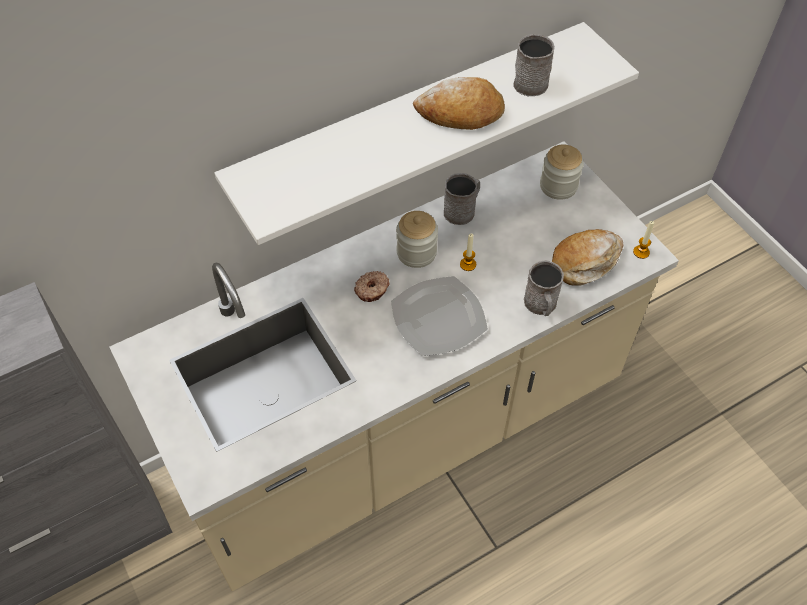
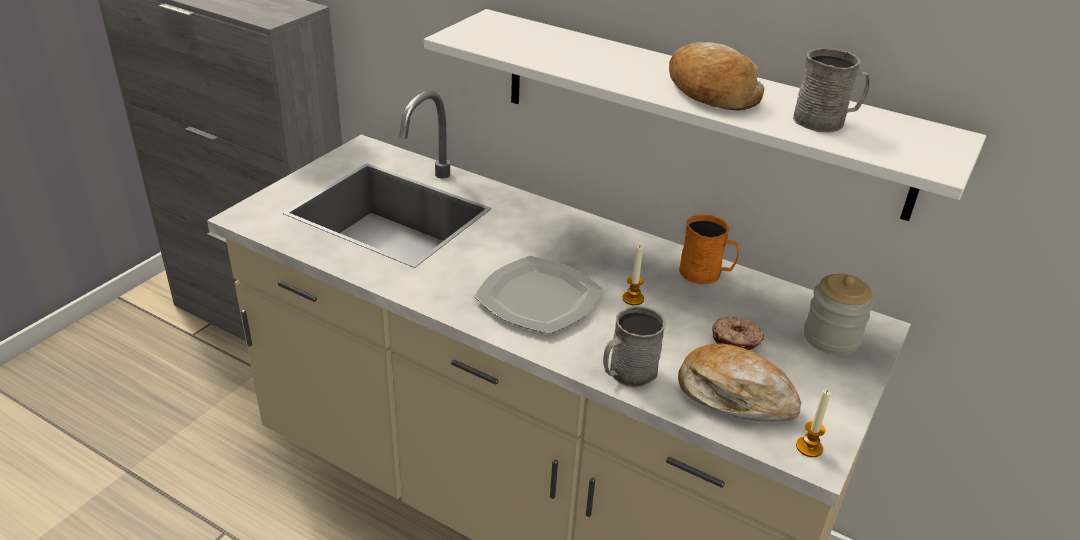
camera: 60 degrees right, 20 degrees down
(372, 290) = (537, 245): donut -> donut (735, 340)
(416, 252) = (613, 259): jar -> none
(462, 210) = (706, 273): grey mug -> orange mug

